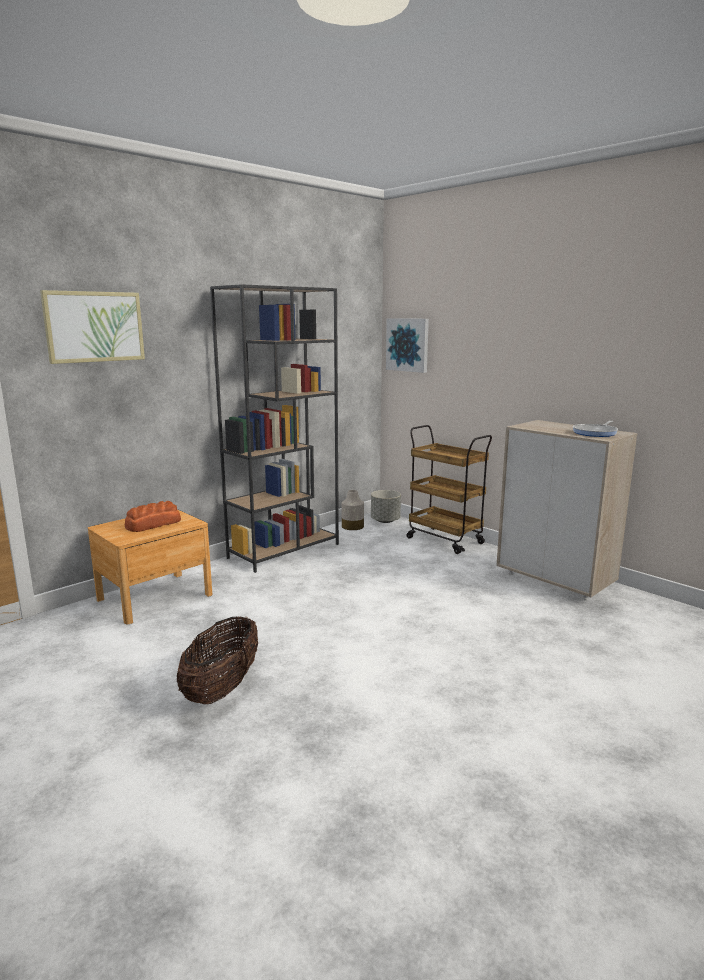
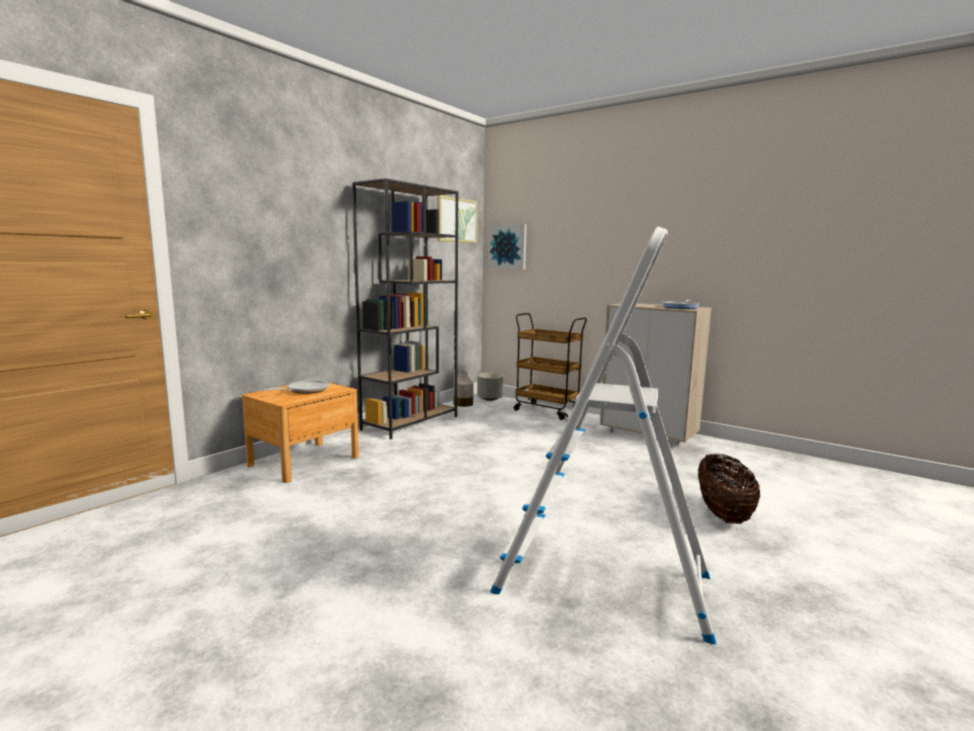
camera: 10 degrees left, 5 degrees down
(94, 327) = (254, 207): picture -> picture (456, 220)
(152, 524) = (305, 391): bread -> frying pan
(222, 688) = (400, 525): basket -> basket (723, 514)
(408, 789) = (601, 584): none -> white step ladder

